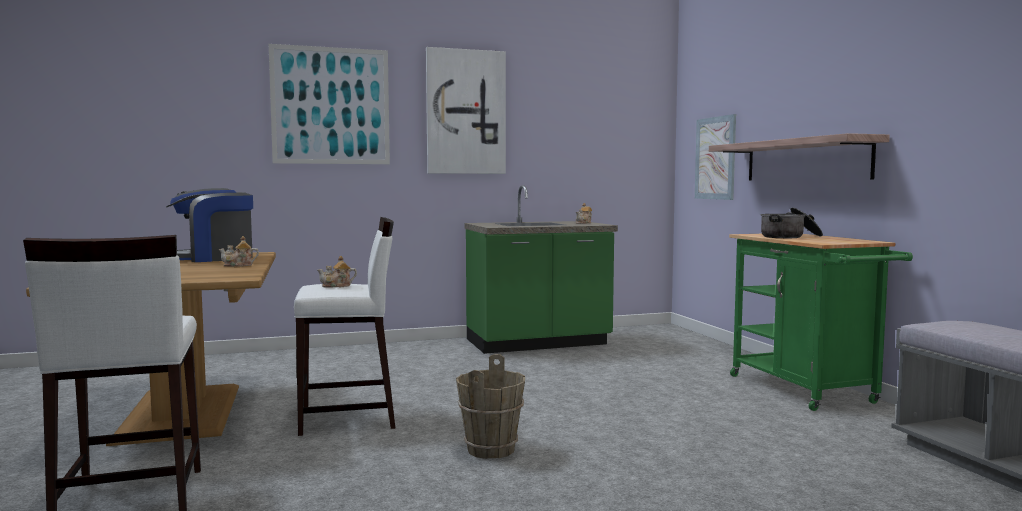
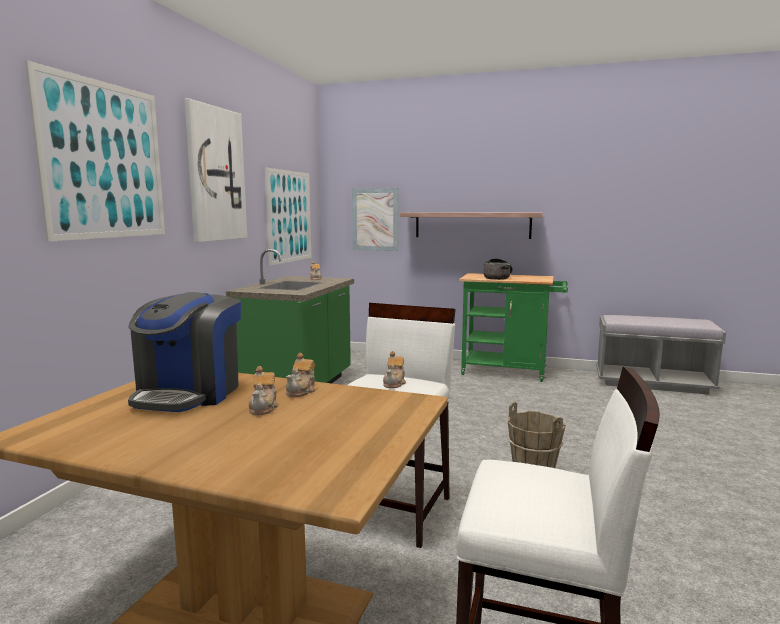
camera: 55 degrees left, 5 degrees up
(196, 265) = (264, 407): none -> teapot
(597, 155) = (289, 216): none -> picture

